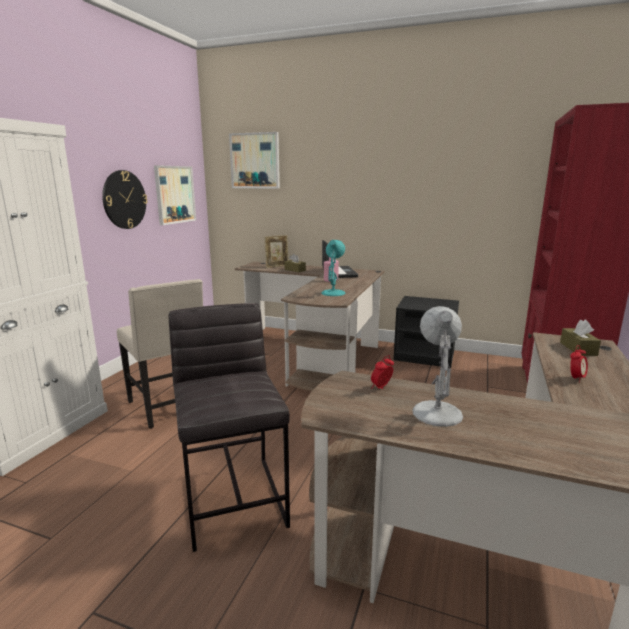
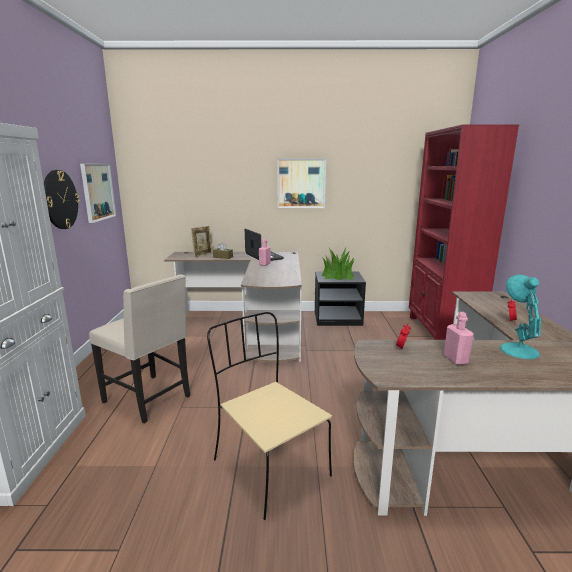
camera: 20 degrees left, 0 degrees up
(234, 499) = (269, 466): grey stool -> beige chair
(255, 161) = (171, 158): picture -> picture (301, 183)
(333, 292) = (279, 274): turquoise table lamp -> turquoise table lamp (517, 350)
(427, 303) = (337, 275): none -> potted plant
(436, 412) = (456, 359): white table lamp -> pink bottle
(578, 349) = (490, 300): brown tissue box -> none

